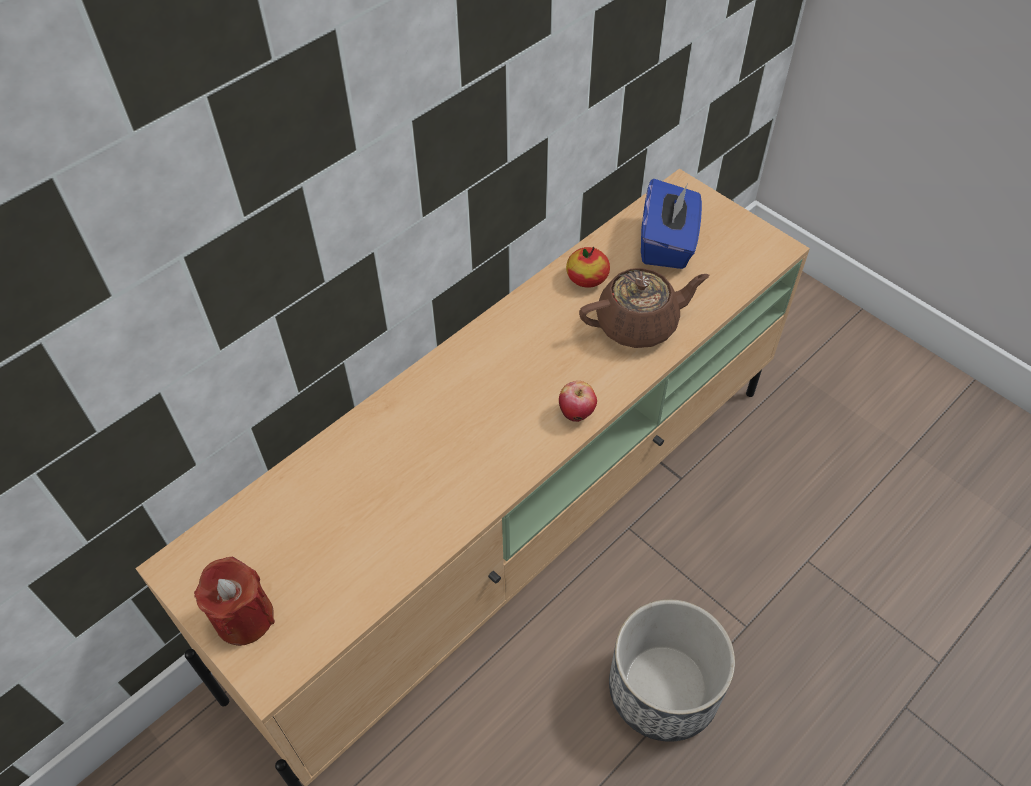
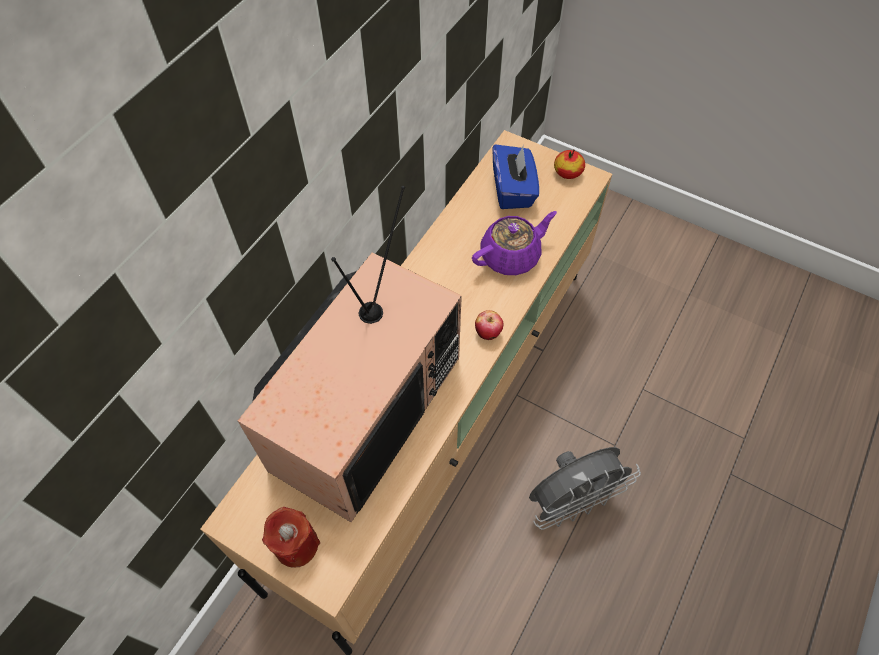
camera: 15 degrees left, 5 degrees up
(387, 471) = (365, 408): none -> television
(587, 278) = (464, 228): apple -> apple (567, 172)
(638, 324) = (511, 256): brown teapot -> purple teapot
(663, 687) = (571, 502): planter -> grey fan

